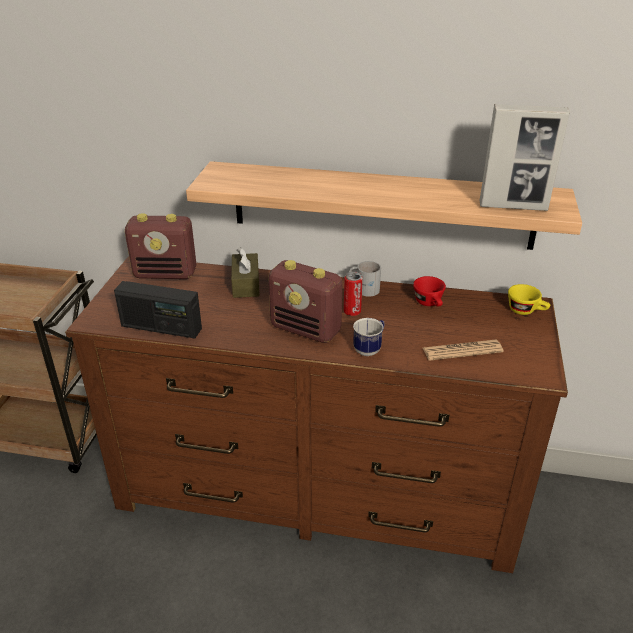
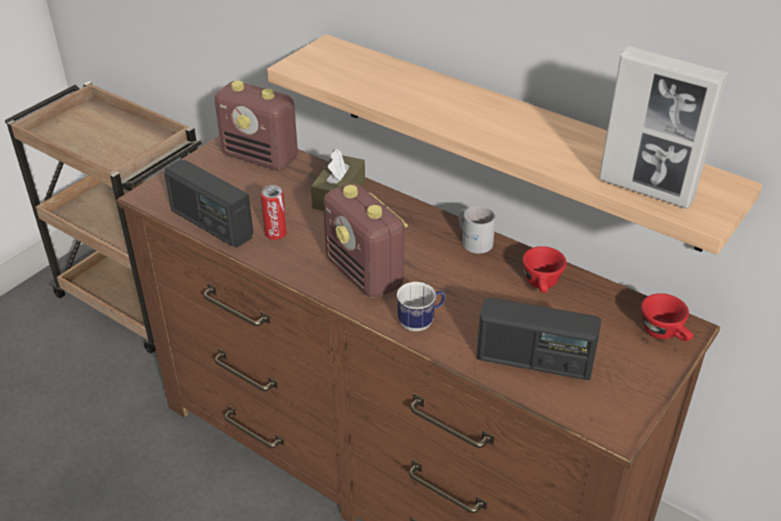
camera: 25 degrees right, 5 degrees up
(352, 312) = (436, 267): can -> can (276, 234)
(462, 350) = (534, 361): newspaper -> radio
(526, 311) = (665, 333): yellow cup -> red cup

